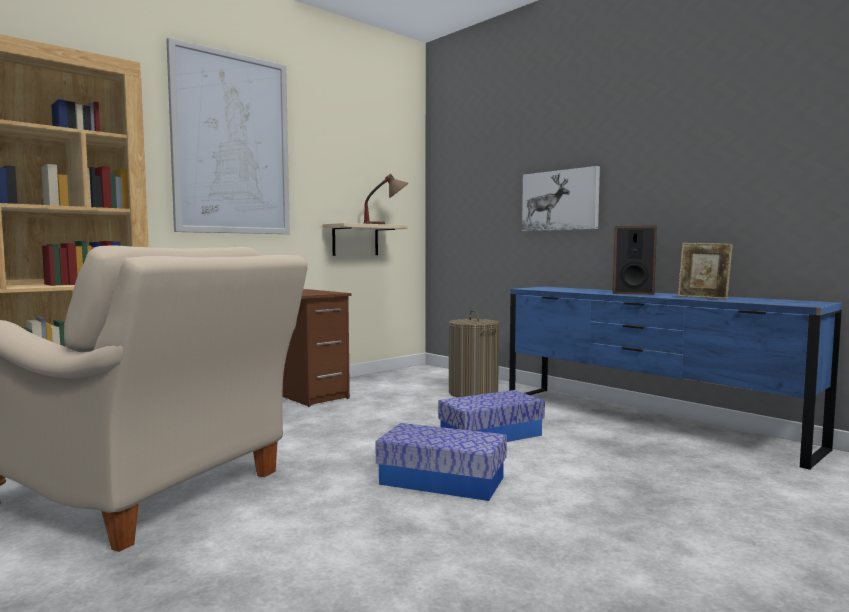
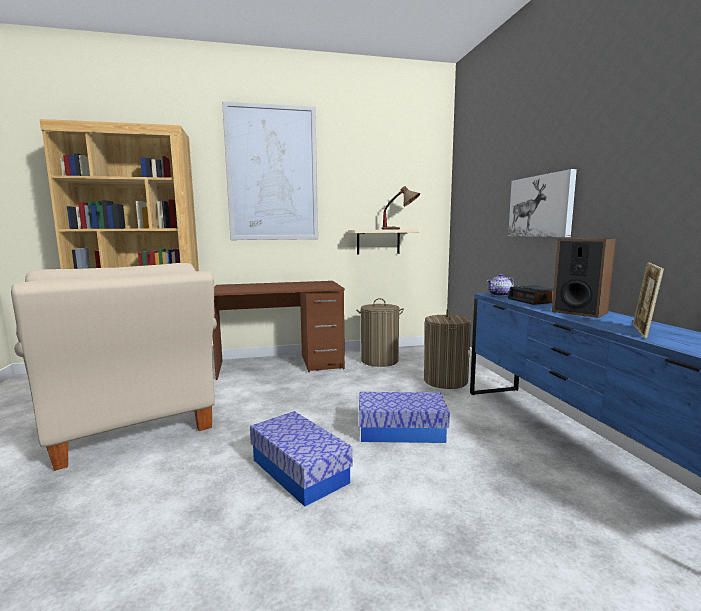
camera: 30 degrees right, 5 degrees up
(377, 386) = (379, 360): none -> laundry basket
(537, 288) = (500, 295): none -> teapot
(578, 290) = (535, 300): none -> alarm clock
(703, 298) = (642, 332): picture frame -> picture frame turned 45 degrees clockwise

